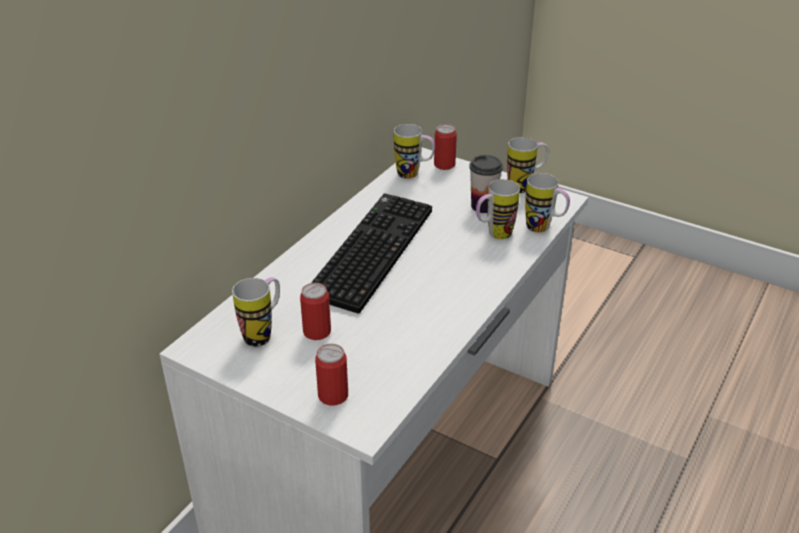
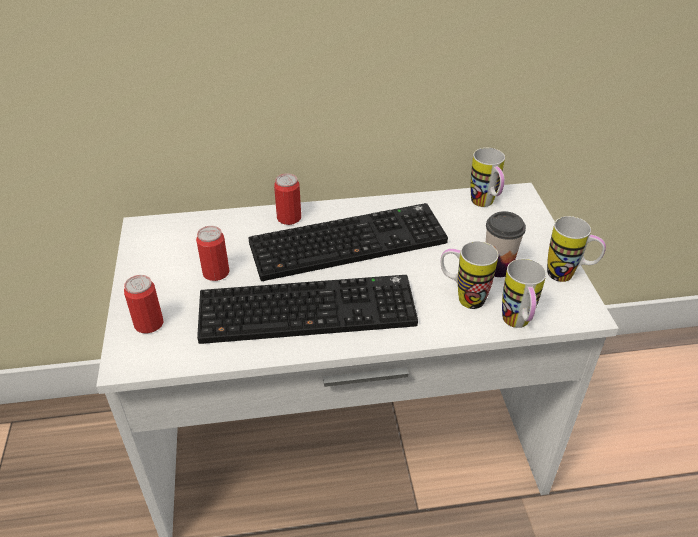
camera: 50 degrees right, 5 degrees up
(263, 333) = (188, 248): mug -> none
(420, 305) = (309, 308): none -> keyboard
(444, 165) = (526, 212): can -> can (289, 218)

